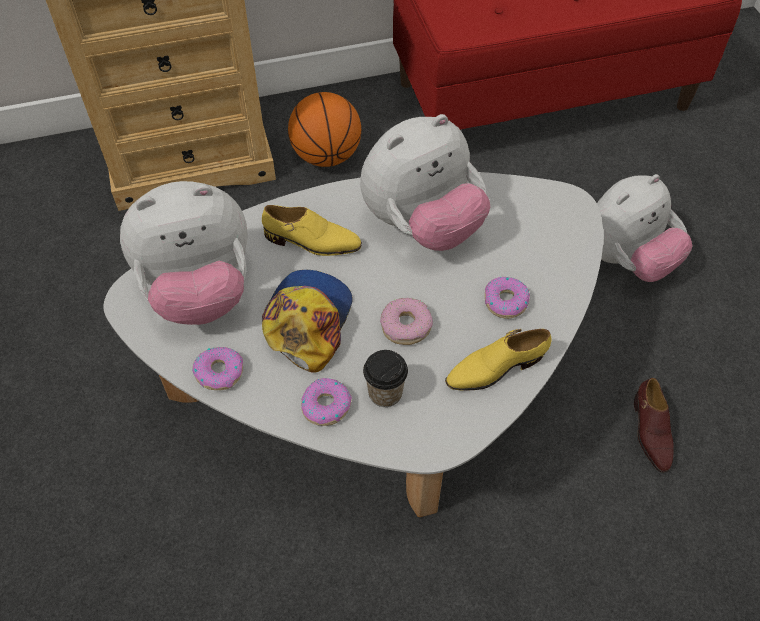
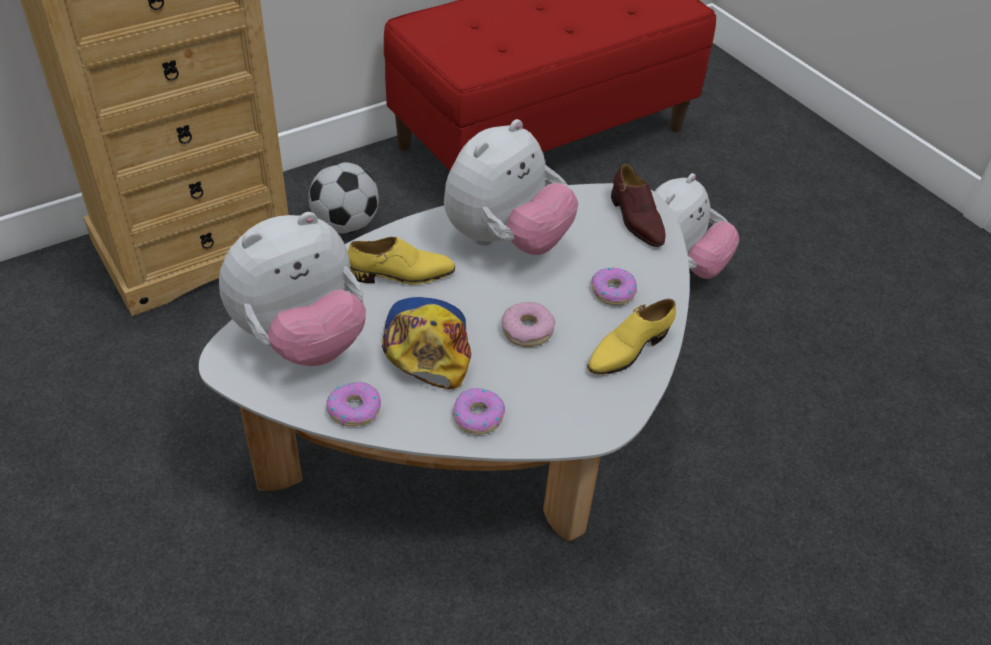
camera: 20 degrees left, 10 degrees down
(326, 156) = (346, 225): basketball -> football
(385, 393) = (532, 393): cup -> none
(650, 431) = (758, 412): brown shoe -> brown shoe (636, 220)

